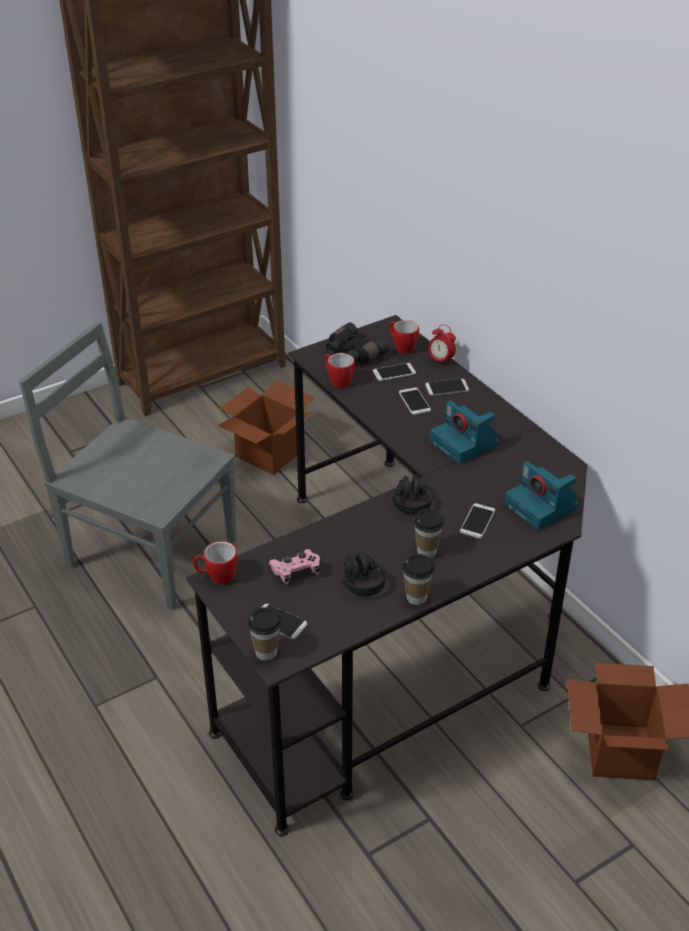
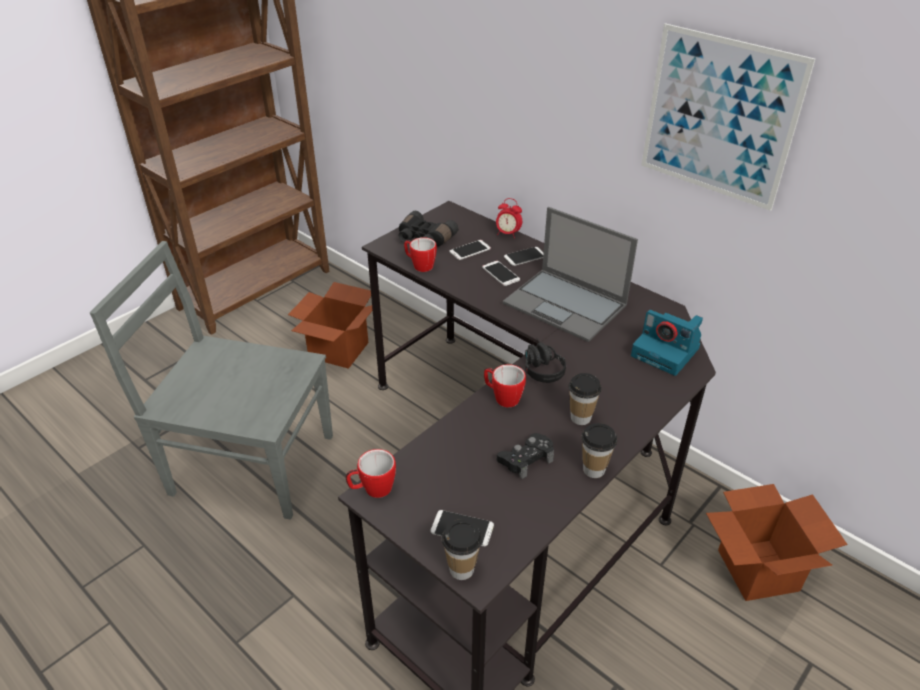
camera: 15 degrees left, 0 degrees up
(296, 572) = (457, 467): pink game controller -> none
(359, 577) = (526, 459): black headphones -> black game controller
(402, 347) = (467, 227): mug -> mug (502, 397)
(465, 443) = (566, 305): camera -> laptop
(477, 521) = (614, 377): phone -> none
(615, 284) = (719, 117): none -> picture

